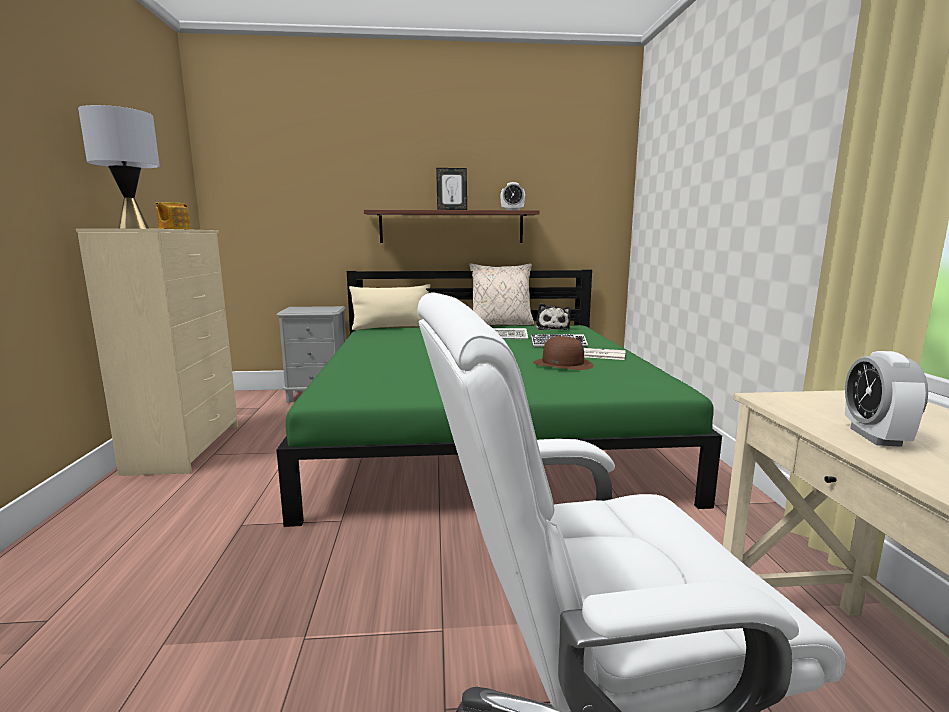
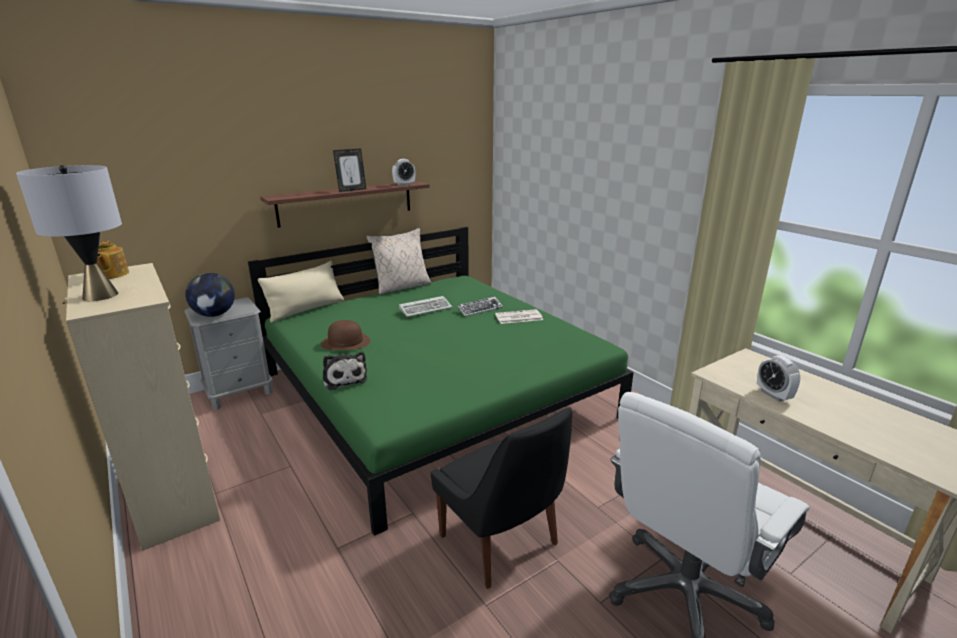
camera: 30 degrees left, 10 degrees up
(301, 310) = (214, 315): none -> globe
(397, 582) = (501, 543): none -> black chair
(552, 328) = (451, 286): plush toy -> plush toy (344, 378)
(563, 364) = (509, 334): brown hat -> brown hat (346, 342)

